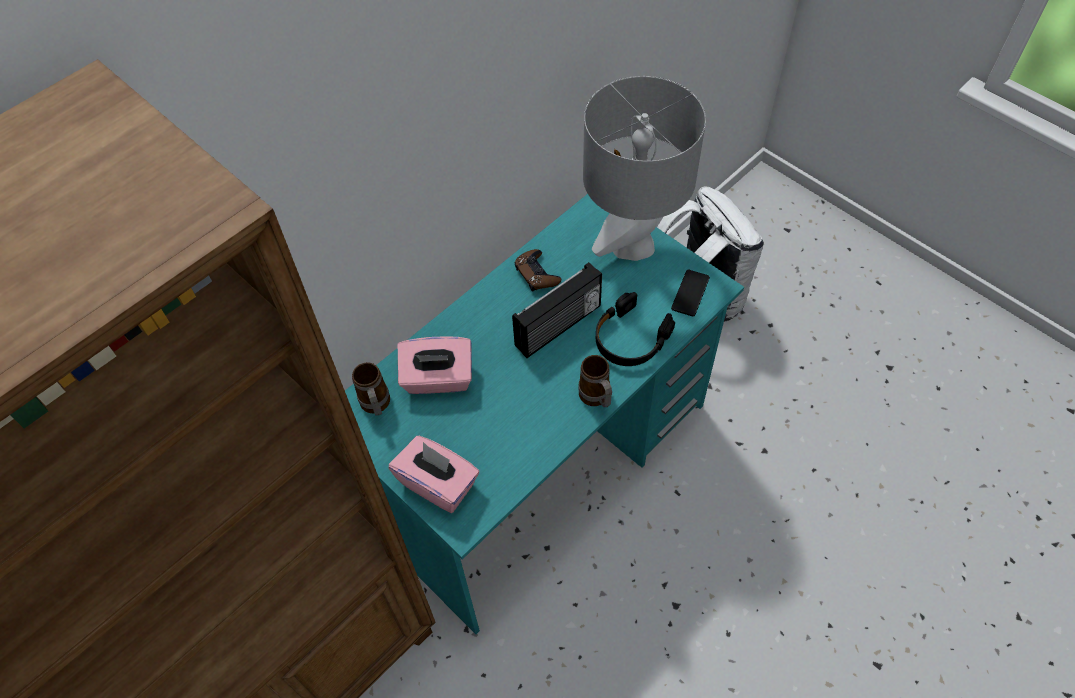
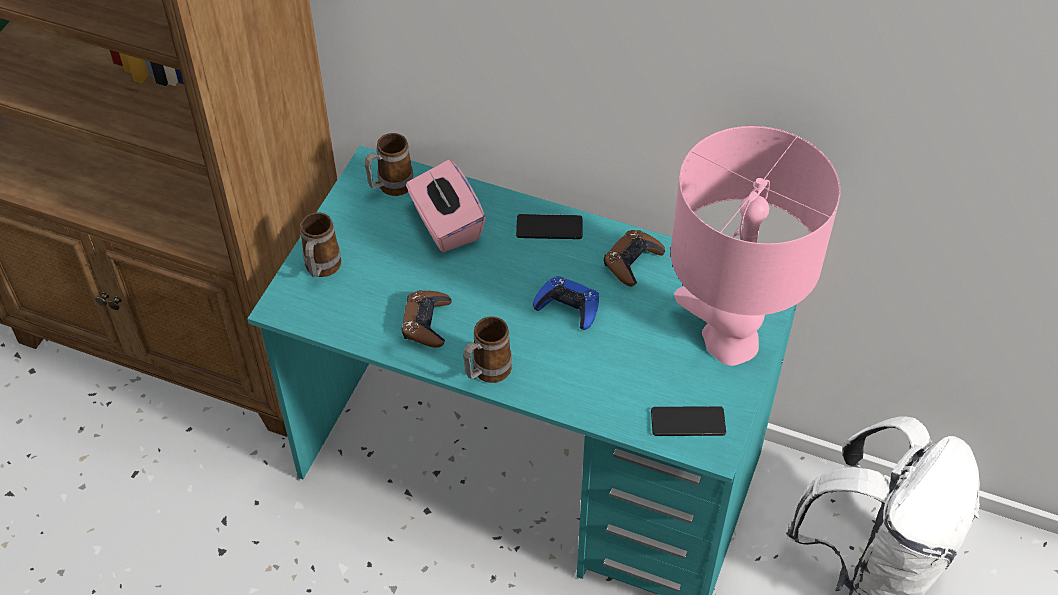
camera: 65 degrees right, 5 degrees down
(438, 483) = (321, 270): pink tissue box -> mug
(478, 313) = (549, 227): none -> phone
(530, 423) = (426, 323): none -> brown game controller
(559, 327) = (568, 307): radio -> blue game controller
(630, 338) = (586, 380): black headphones -> none
(632, 245) = (729, 340): grey table lamp -> pink table lamp

